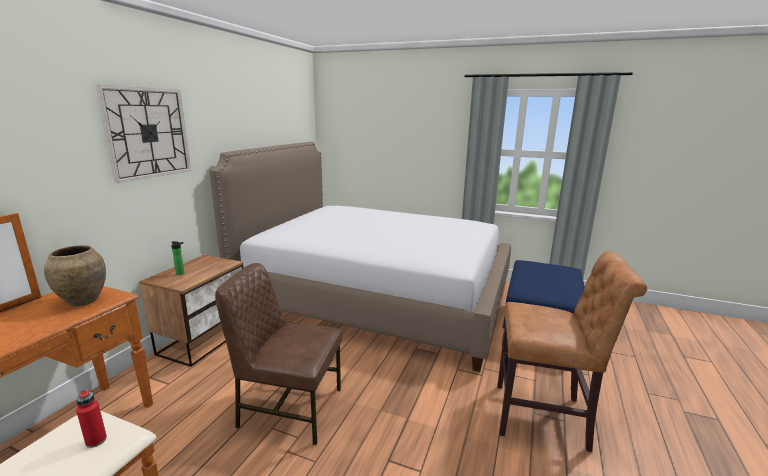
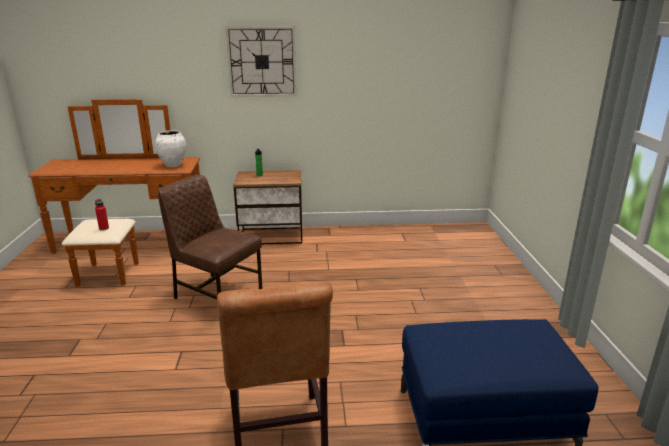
camera: 65 degrees right, 5 degrees up
(83, 301) = (172, 165): brown vase -> white vase
(289, 408) = (216, 294): brown chair -> brown chair turned 45 degrees counterclockwise
(376, 297) = (422, 282): bed -> none

